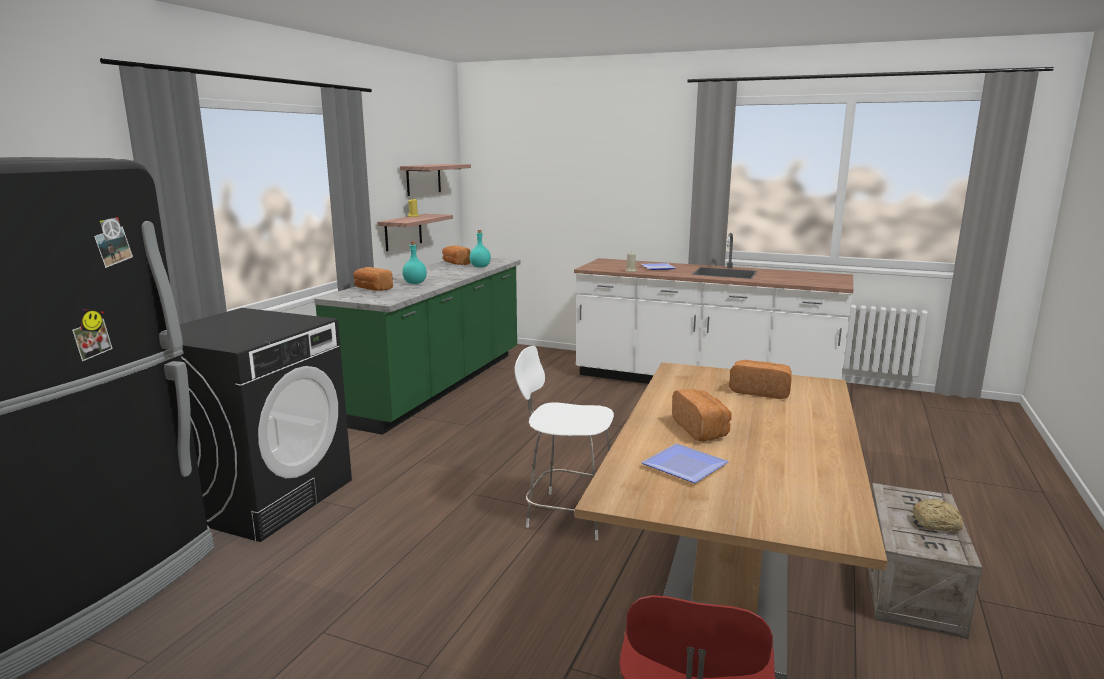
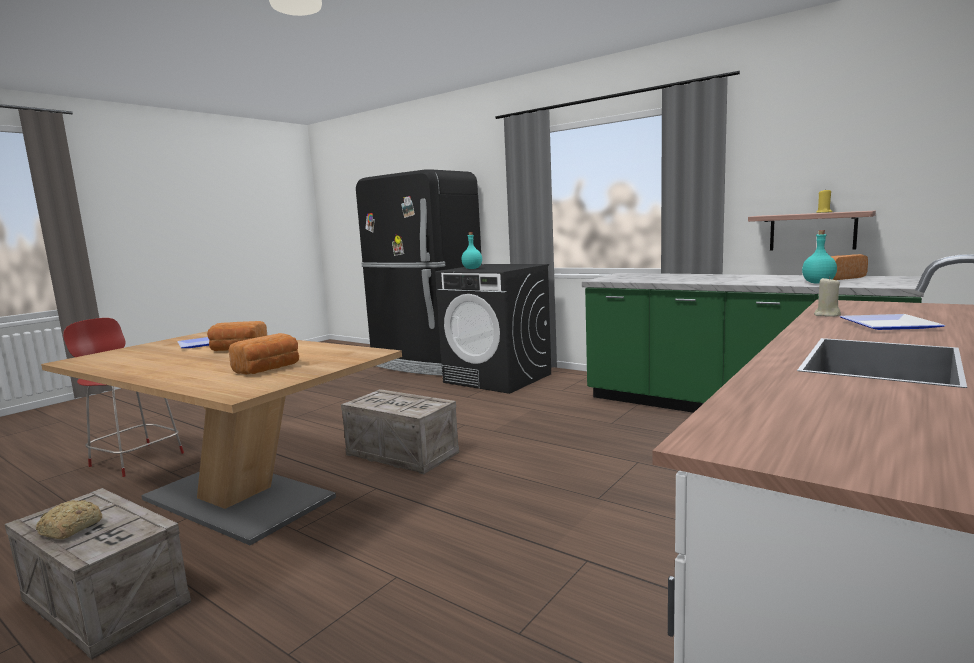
camera: 105 degrees right, 5 degrees down
(372, 289) = (654, 275): bread -> none
(415, 283) = (688, 278): turquoise bottle -> turquoise bottle (472, 268)
(423, 179) = (879, 163): shelf -> none
(568, 514) = (403, 453): white chair -> crate

